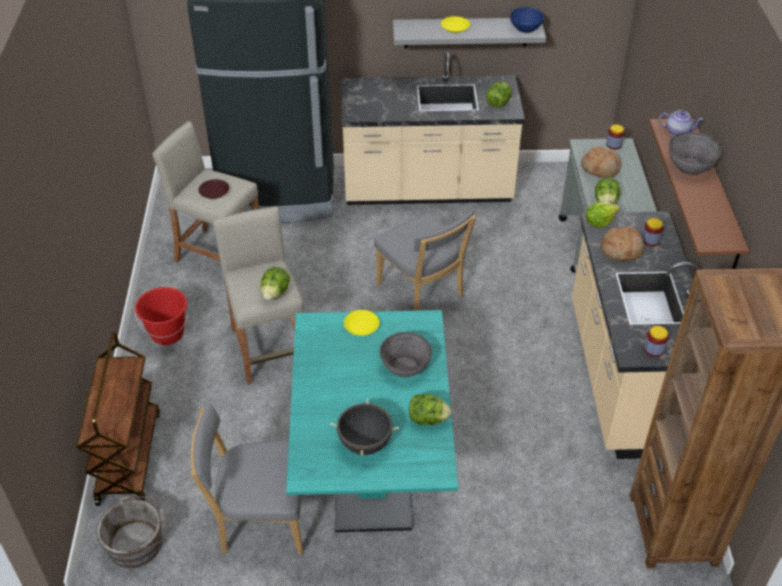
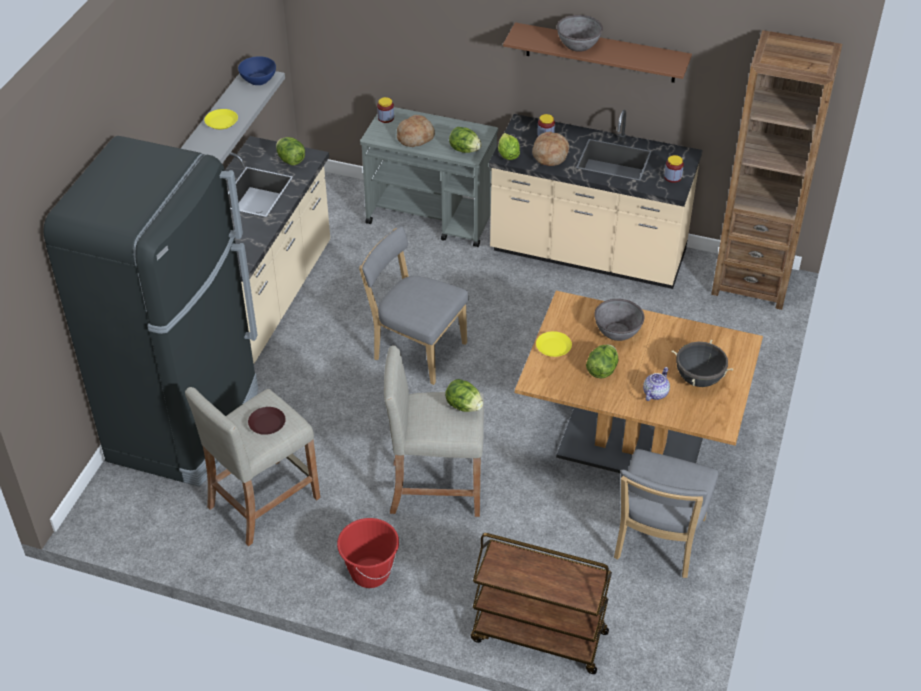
camera: 70 degrees left, 0 degrees up
(138, 543) = (653, 644): grey bucket -> none
(372, 472) = (630, 447): turquoise dining table -> brown dining table
(422, 292) = (416, 350): grey chair -> grey chair turned 135 degrees counterclockwise
(427, 419) = (684, 333): lettuce -> lettuce (602, 370)
(677, 131) = (529, 35): teapot -> teapot (655, 393)

